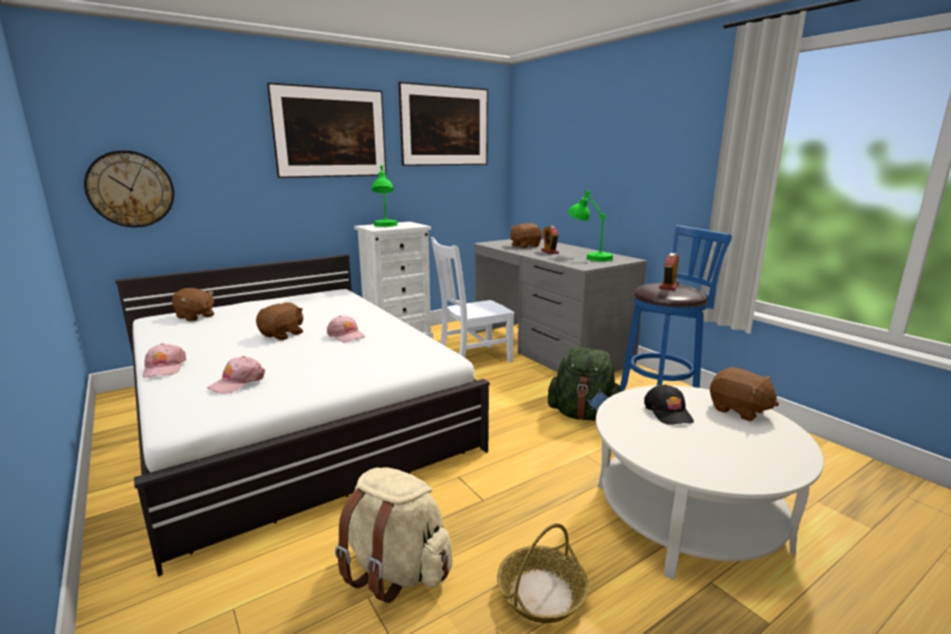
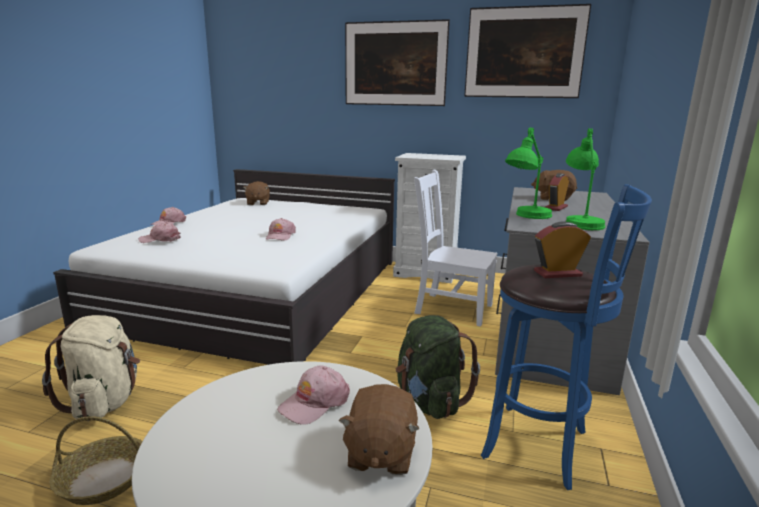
camera: 50 degrees right, 0 degrees up
(130, 189) = (252, 108): wall clock -> none
(283, 335) = (256, 224): brown plush toy -> none
(385, 226) = (422, 156): green table lamp -> green table lamp (526, 217)
(668, 412) = (314, 402): black cap -> pink cap

